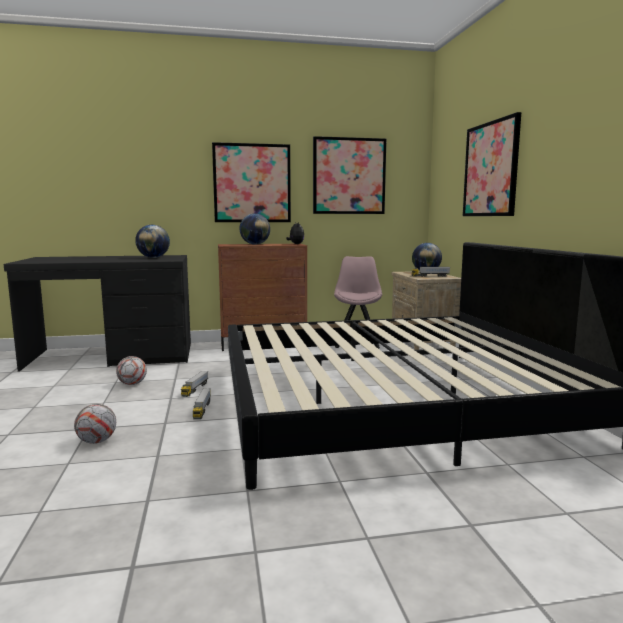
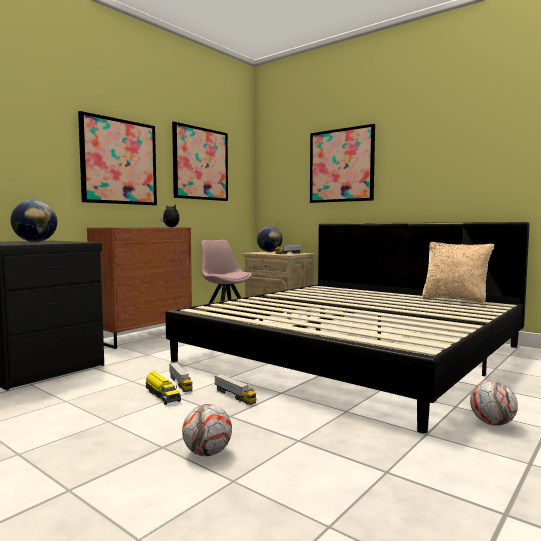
camera: 40 degrees left, 5 degrees down
(132, 384) = (94, 397): football -> football (492, 423)
(166, 394) = (162, 395): none -> toy truck
(255, 244) = (134, 227): globe -> none
(547, 364) = (455, 300): none -> beige pillow

